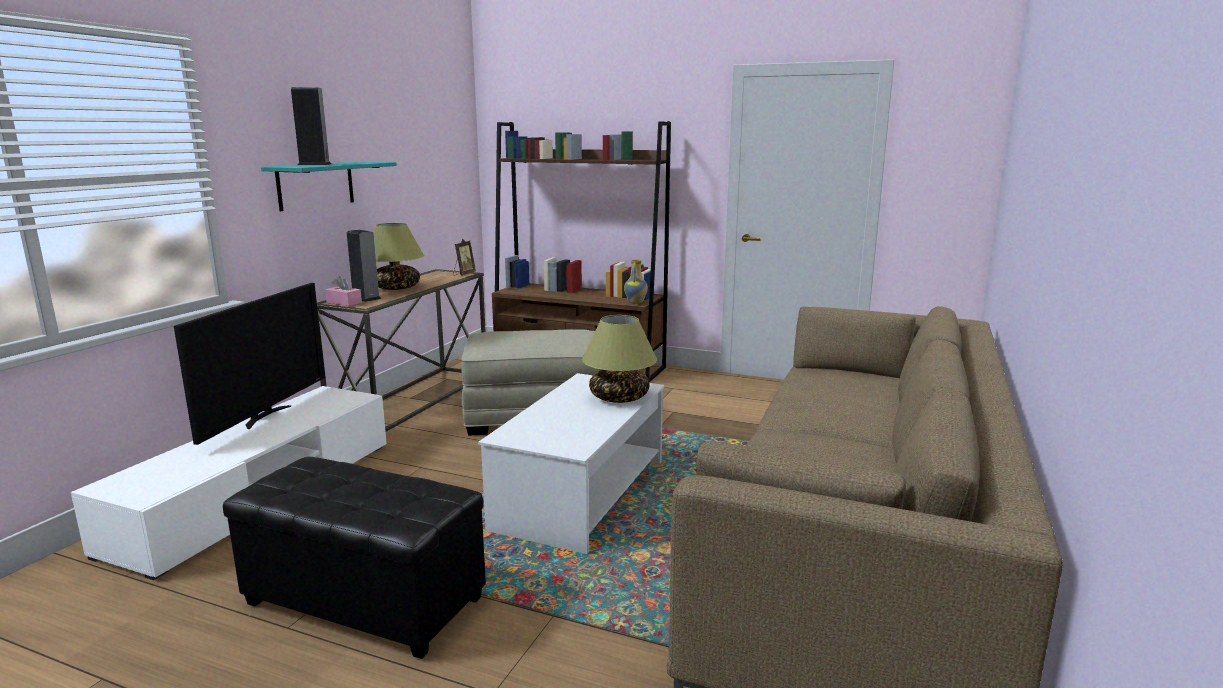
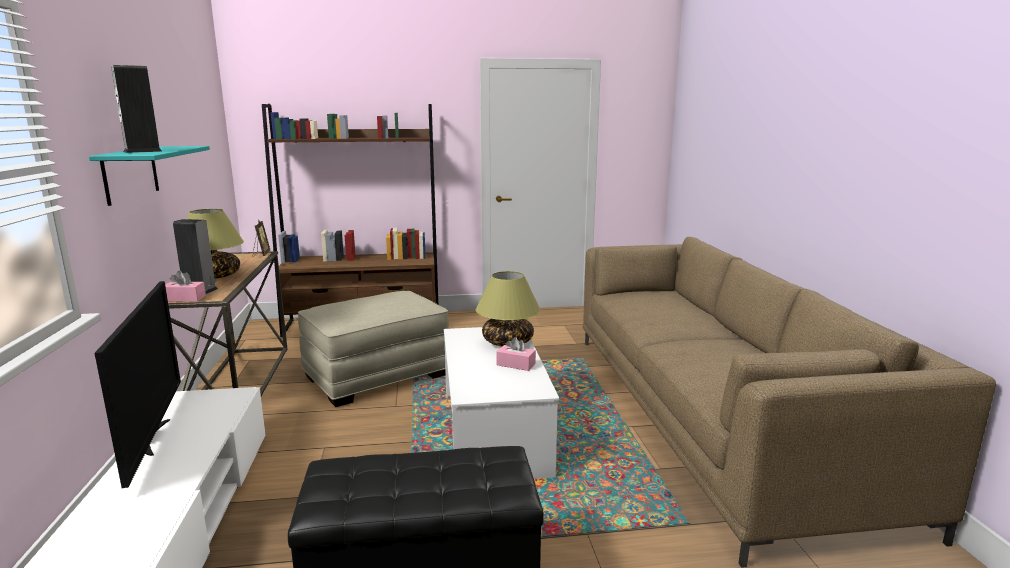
camera: 30 degrees left, 0 degrees up
(592, 420) = (516, 364): none -> pink tissue box
(636, 303) = (422, 262): vase -> none

